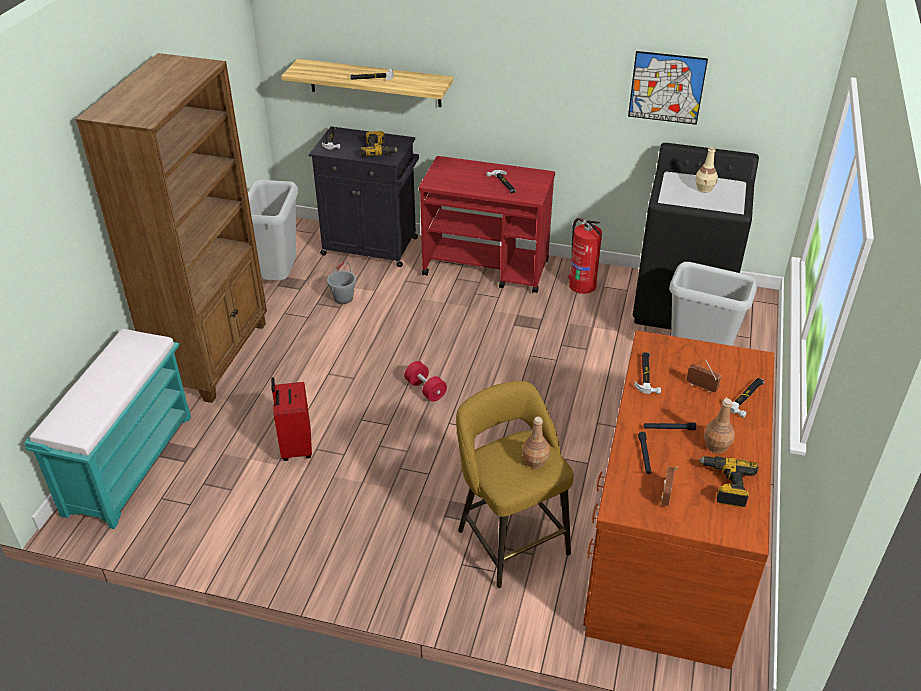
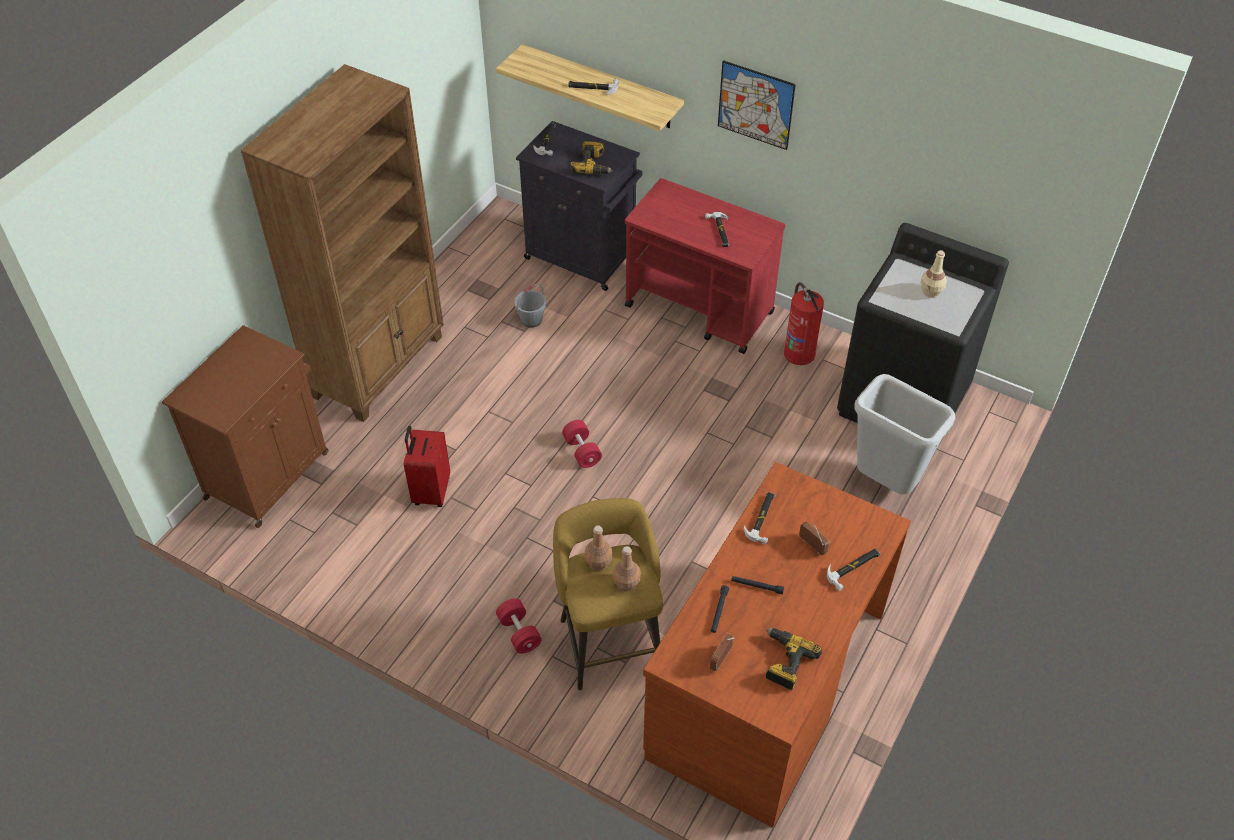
camera: 15 degrees right, 10 degrees up
(129, 462) = (269, 473): turquoise bench -> brown cabinet
(279, 278) = (471, 281): grey trash can -> none
(422, 550) = (519, 633): none -> red dumbbell
(666, 87) = (914, 165): picture -> picture (755, 105)
(716, 446) = (795, 617): brown bottle -> brown bottle (598, 563)

